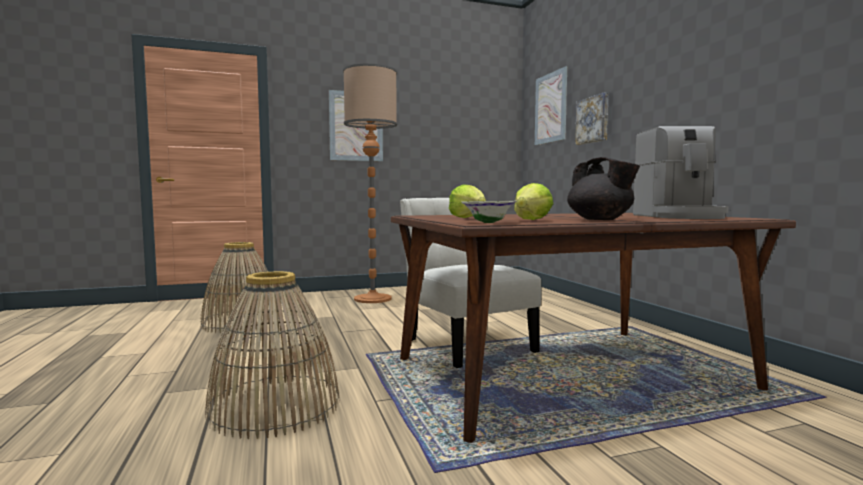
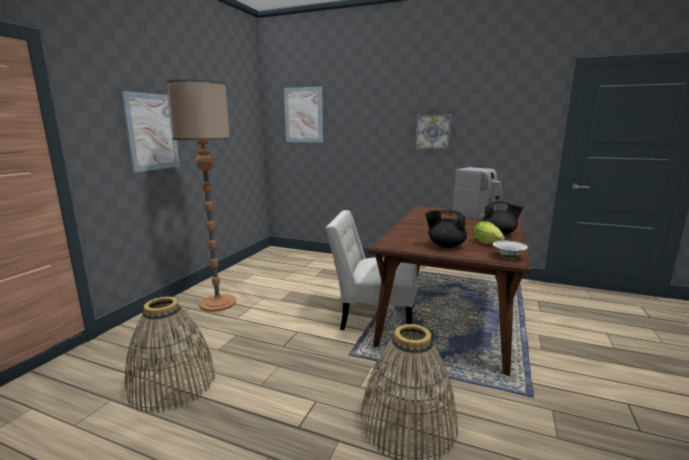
camera: 50 degrees left, 10 degrees up
(468, 218) = (445, 245): lettuce -> black teapot
(593, 120) = (352, 133): picture -> picture (433, 132)

